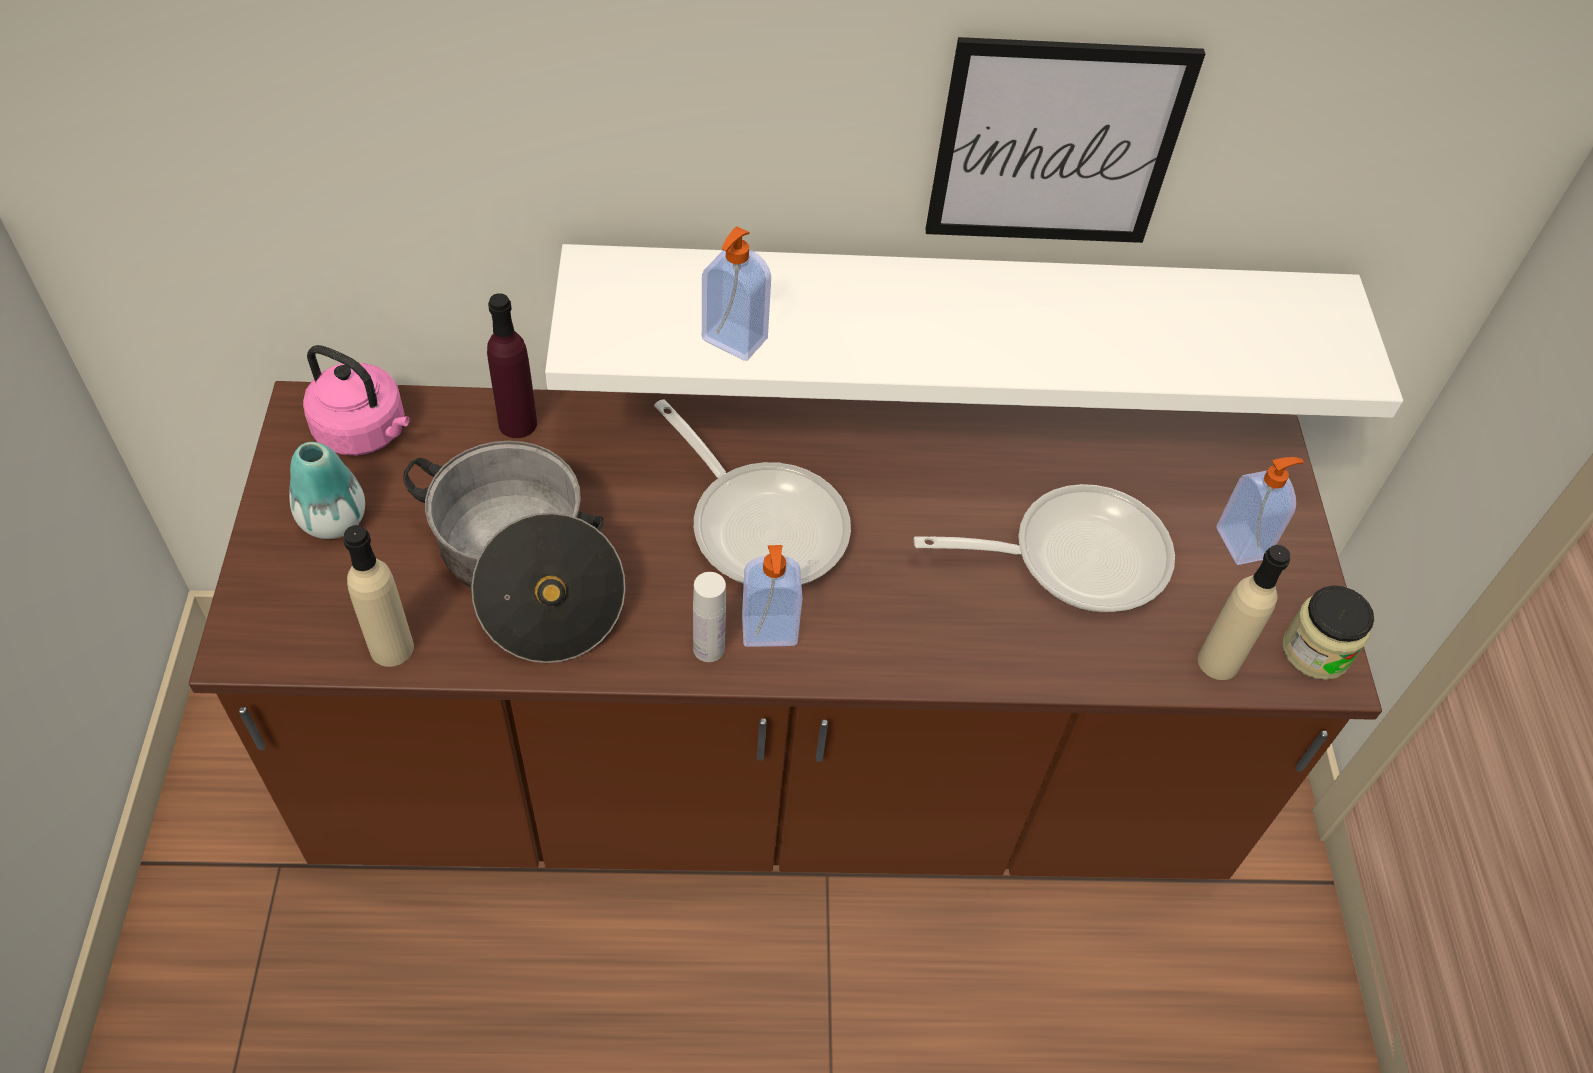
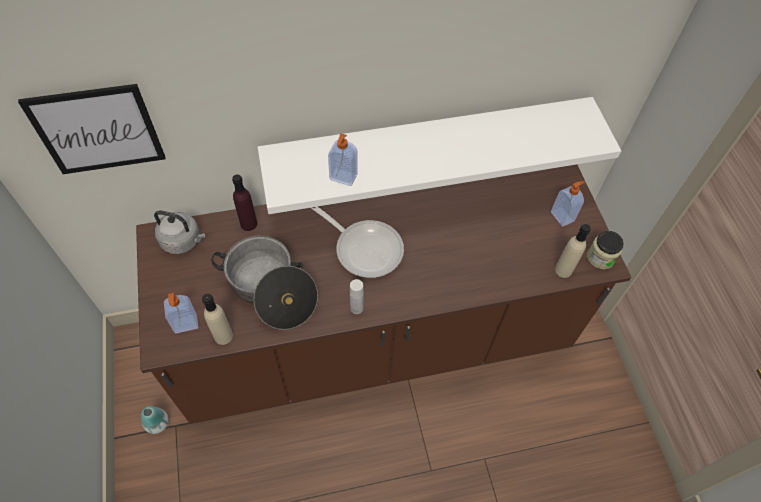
camera: 10 degrees left, 5 degrees up
(333, 520) = (181, 284): vase -> vase (158, 423)
(365, 432) = (183, 241): pink kettle -> grey kettle
(769, 633) = (380, 295): soap dispenser -> soap dispenser (186, 324)
(1056, 144) = (464, 69): picture -> picture (97, 130)
(1074, 556) = (496, 236): frying pan -> none

